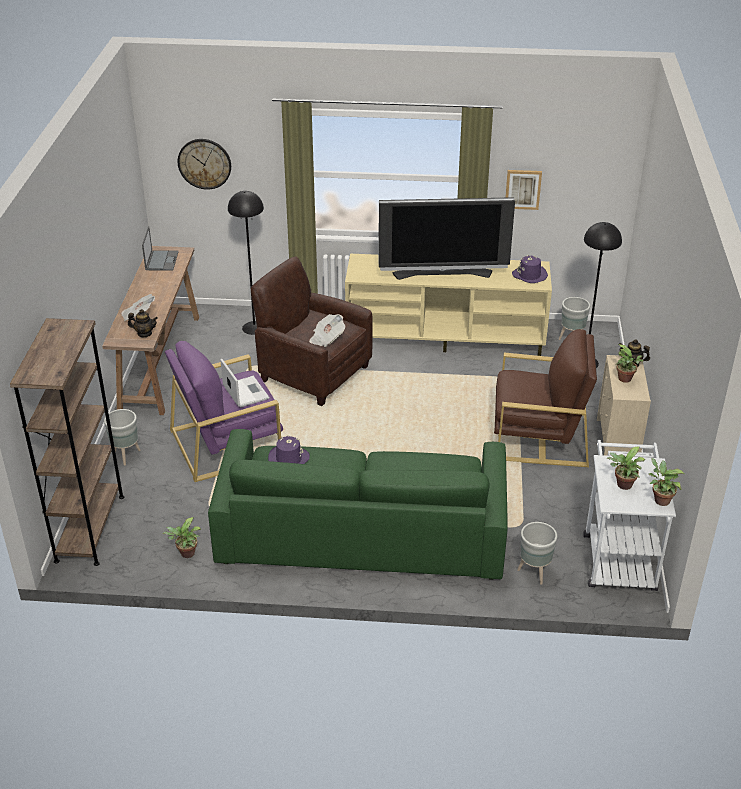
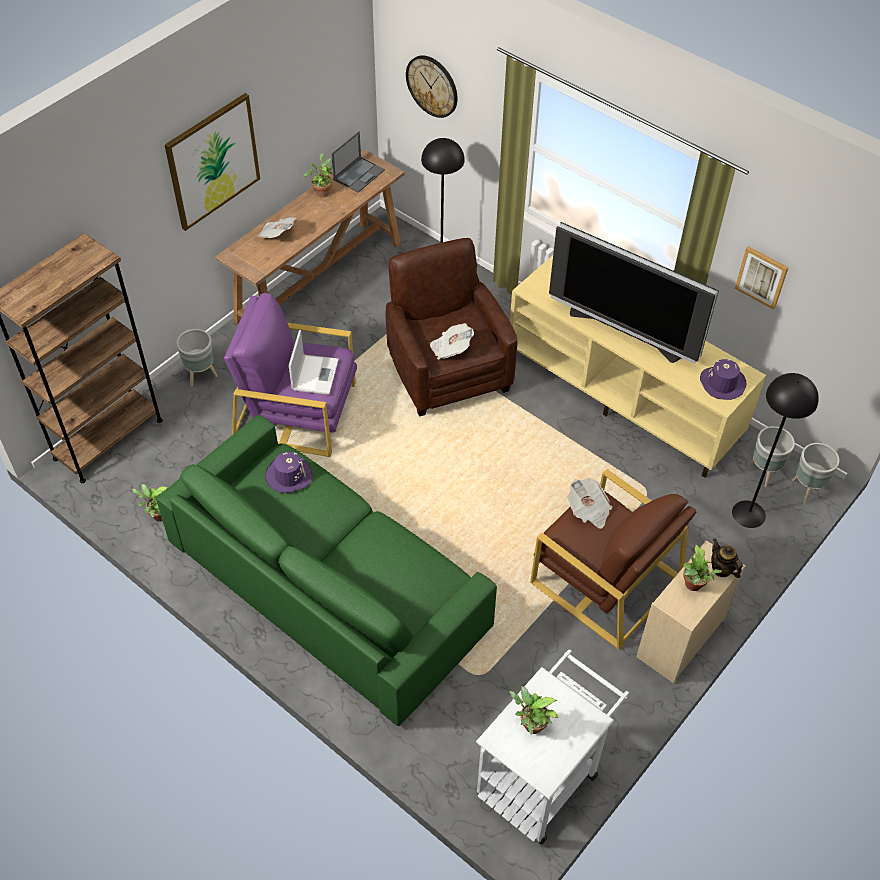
camera: 35 degrees right, 15 degrees up
(90, 253) = (213, 161): none -> picture
(144, 333) = (263, 261): teapot -> none
(513, 381) = (588, 510): none -> newspaper
(534, 573) = (440, 739): grey planter -> grey planter (806, 490)
(660, 500) = (551, 769): potted plant -> potted plant (322, 192)

